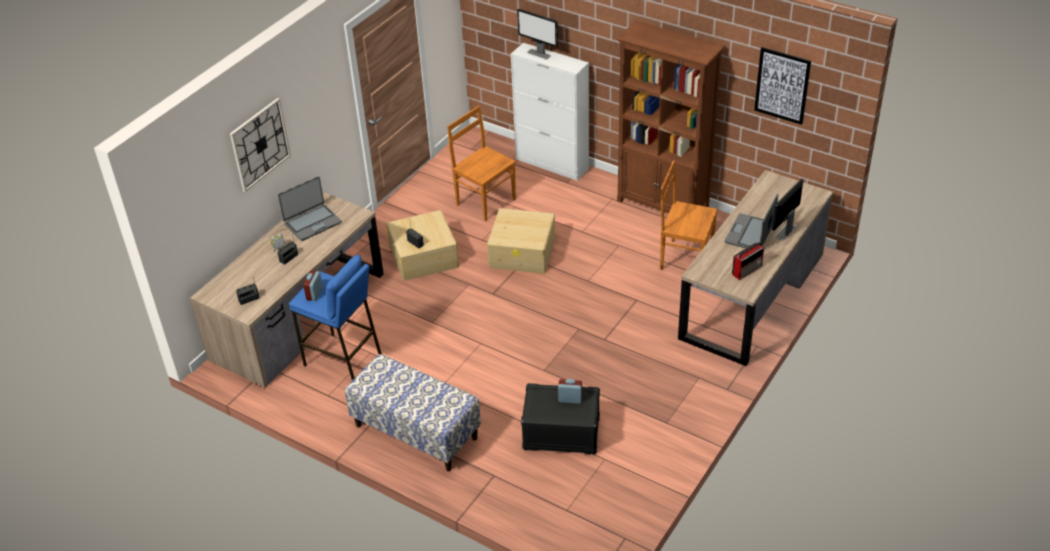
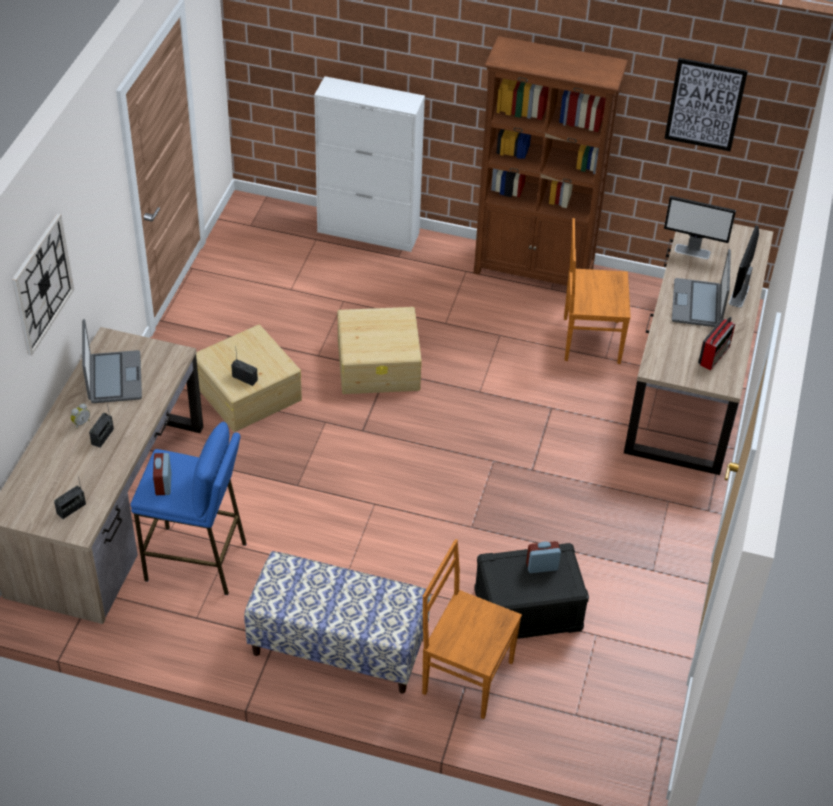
camera: 20 degrees left, 5 degrees up
(312, 223) = (114, 378): laptop -> laptop turned 45 degrees counterclockwise
(484, 201) = (299, 299): brown chair -> brown chair (465, 676)
(539, 54) = (353, 91): monitor -> monitor (692, 251)

